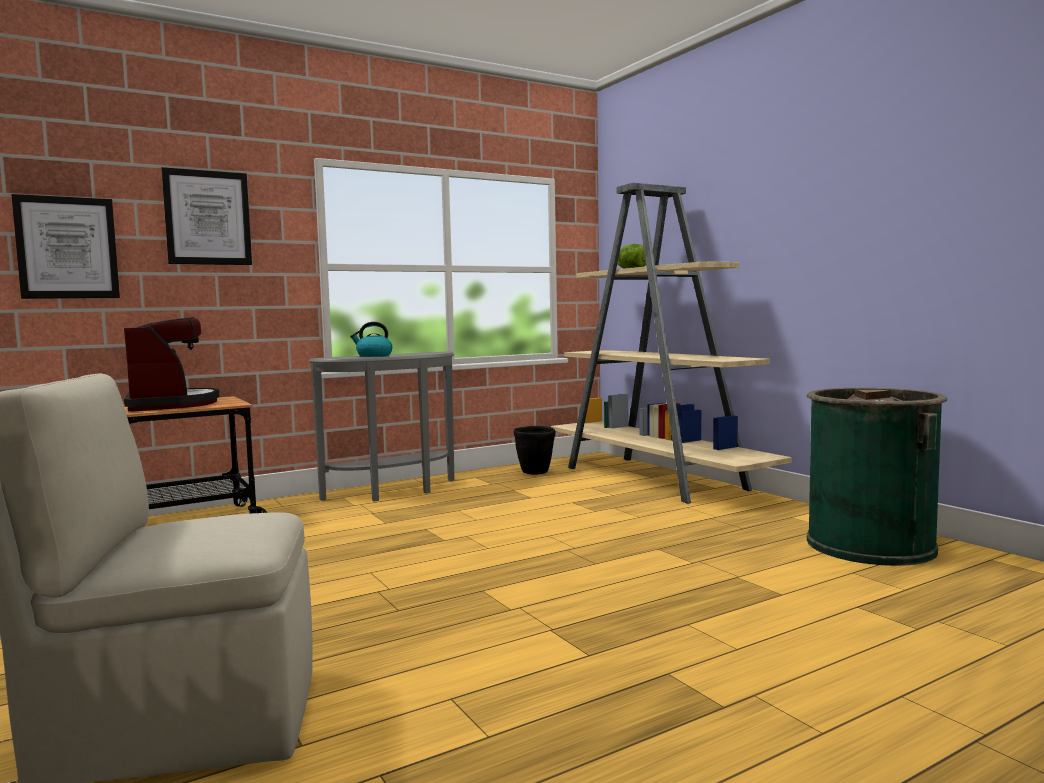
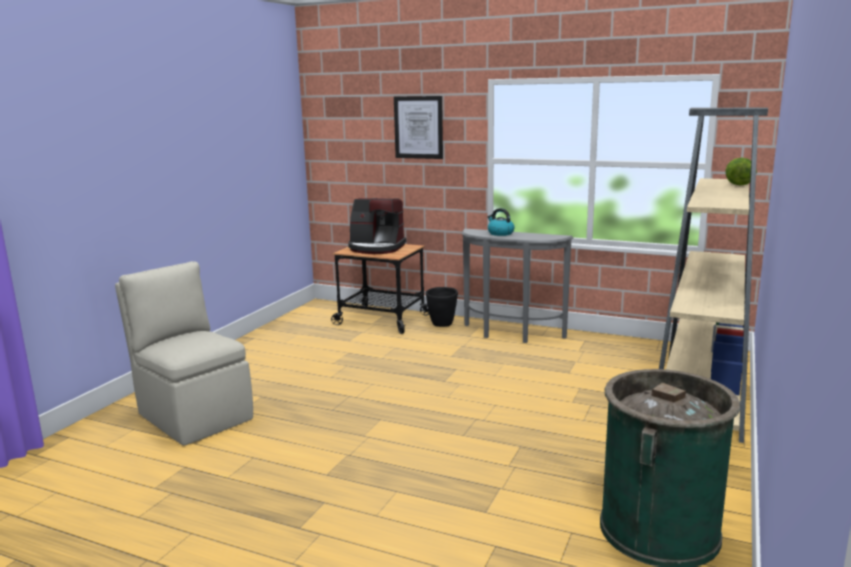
camera: 55 degrees right, 10 degrees up
(67, 248) = (349, 148): picture -> none
(171, 404) = (376, 248): coffee machine -> coffee machine turned 75 degrees clockwise
(535, 473) = (633, 352): black planter -> black planter (442, 324)

